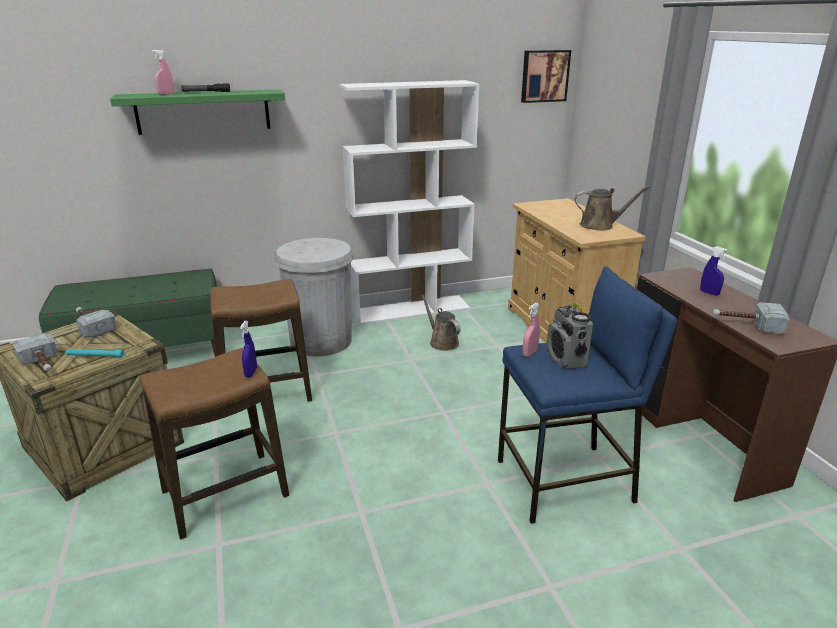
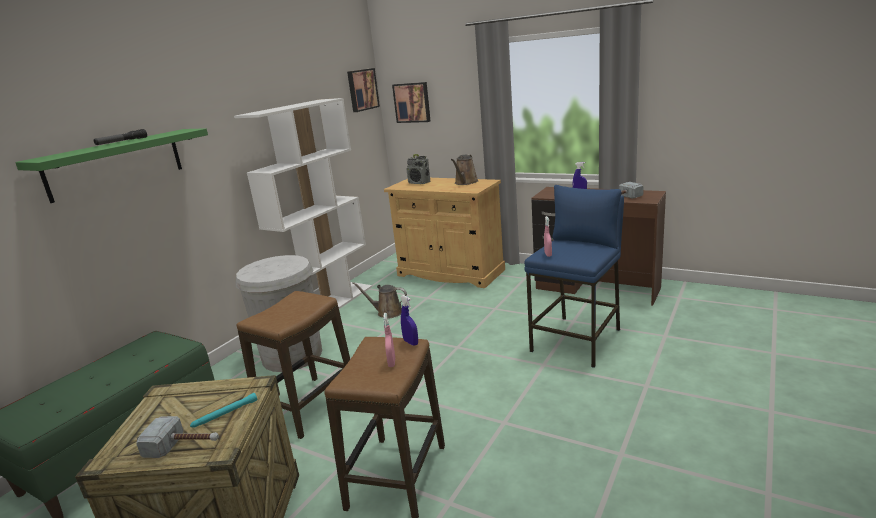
camera: 40 degrees left, 5 degrees down
(91, 325) = (162, 402): hammer -> none
(166, 94) = (85, 149): pink spray bottle -> pink spray bottle (391, 363)
(566, 360) = (570, 249): radio -> radio (419, 183)
(600, 103) = (412, 102): none -> picture
(600, 225) = (465, 182): brown watering can -> brown watering can turned 150 degrees clockwise

